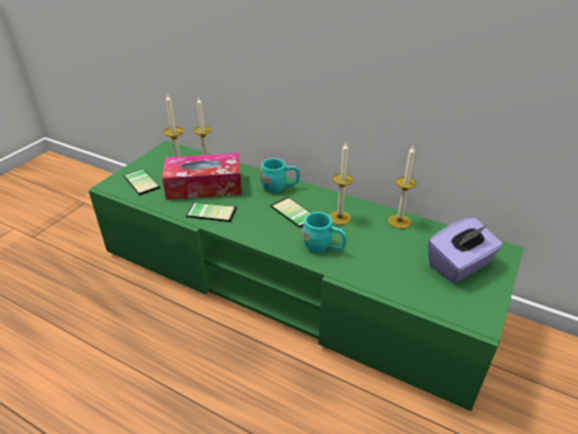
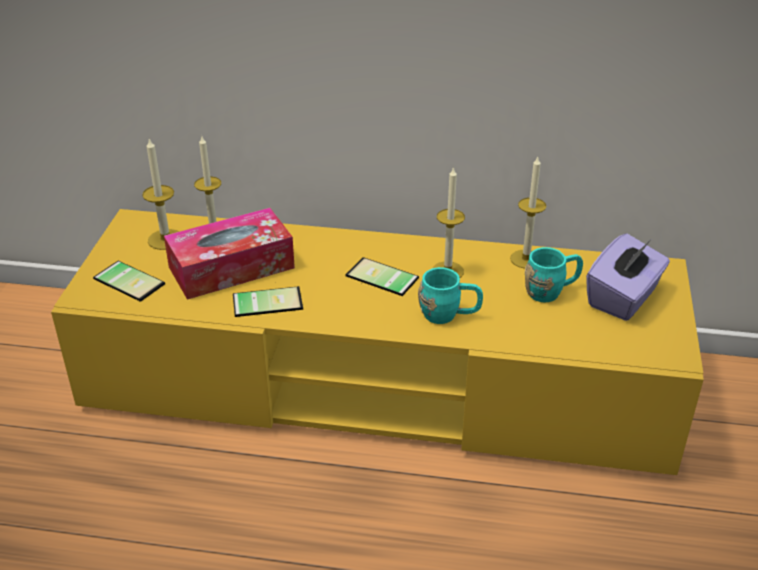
camera: 20 degrees left, 0 degrees up
(280, 188) = (342, 247): turquoise mug -> turquoise mug (551, 291)
(289, 283) = (379, 383): green tv stand -> yellow tv stand

